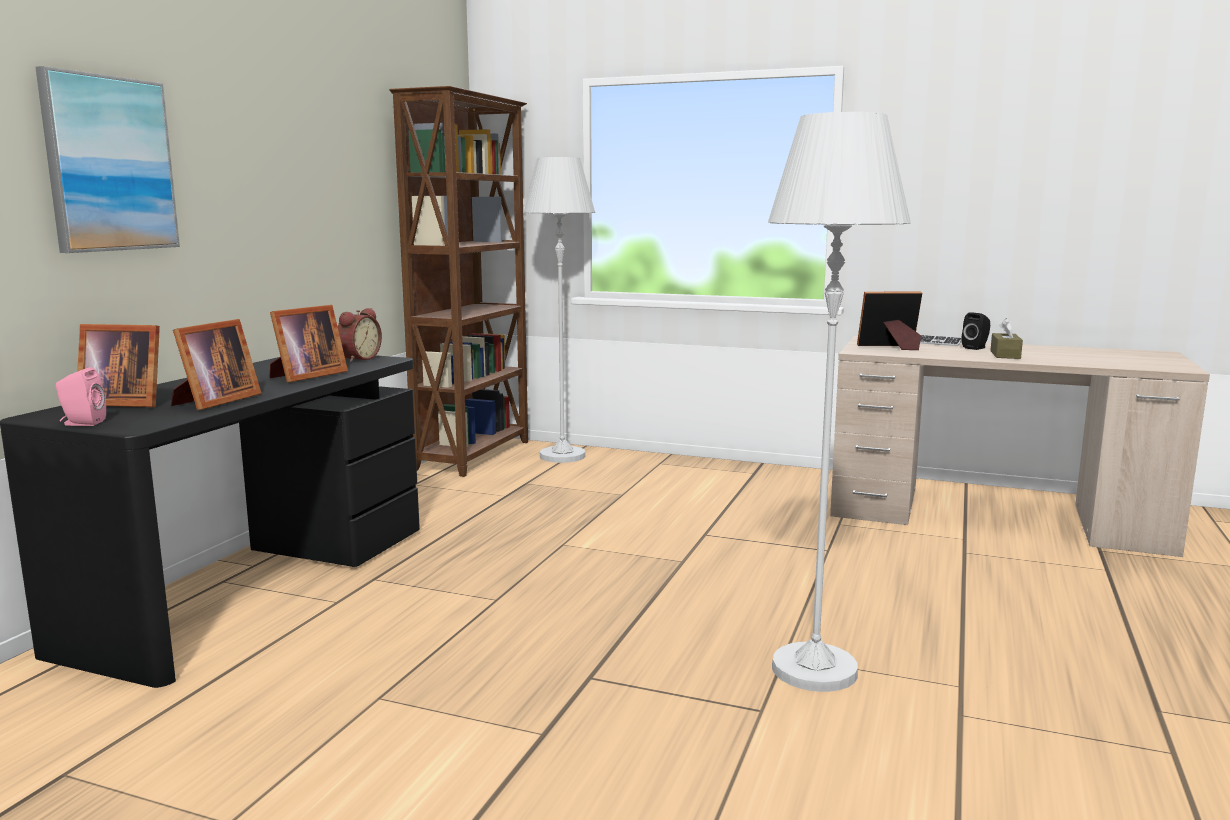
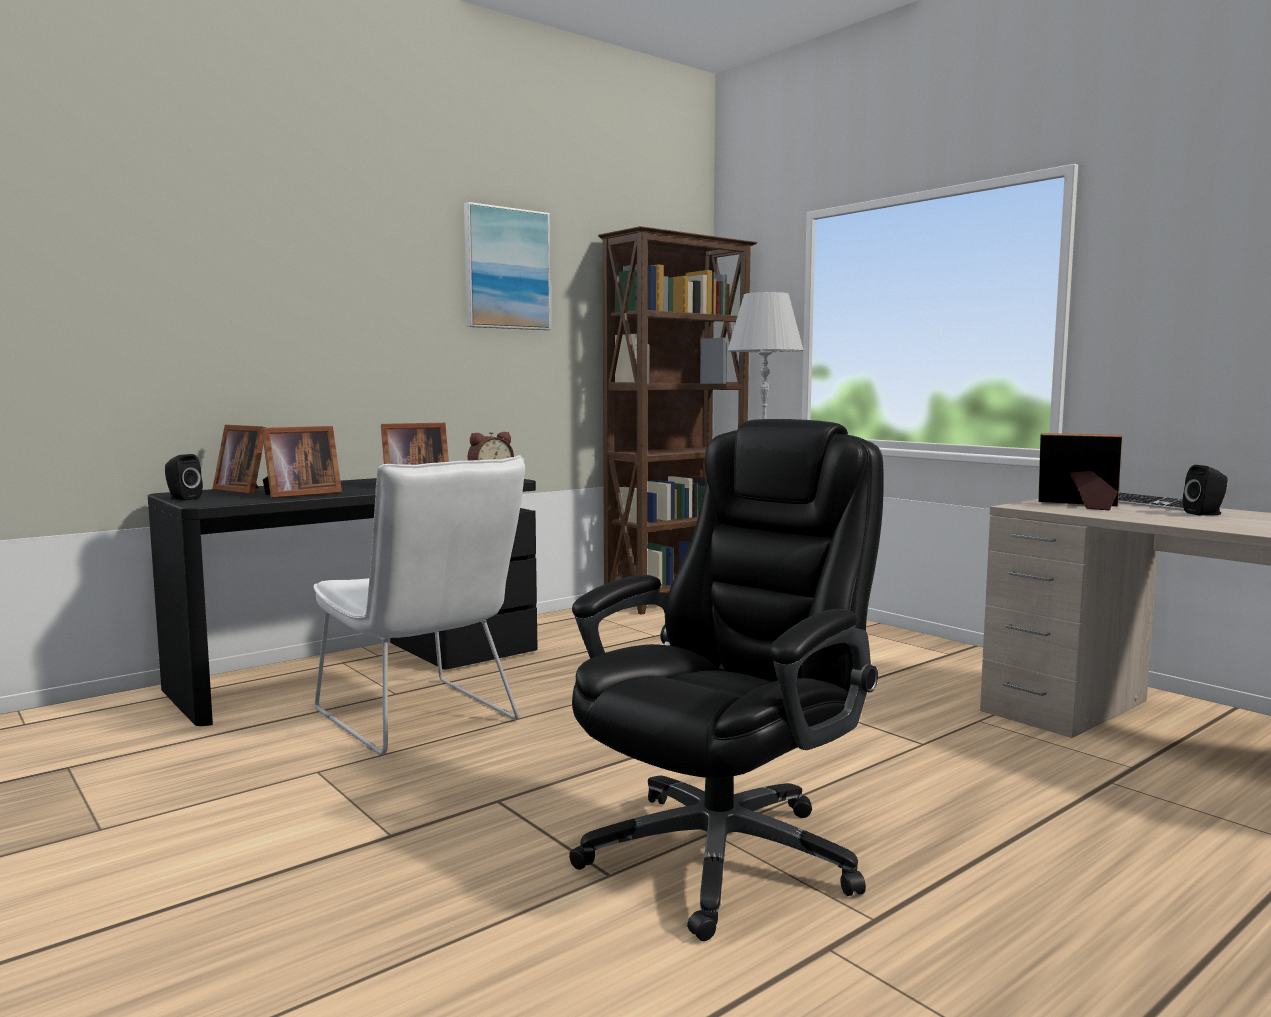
camera: 30 degrees right, 5 degrees down
(81, 423) = (182, 499): pink speaker -> black speaker
(109, 164) = (278, 299): picture -> picture (507, 269)
(406, 621) = (422, 719): none -> white chair
(814, 669) = (724, 854): white floor lamp -> black office chair
(1005, 355) = (1226, 522): brown tissue box -> none

